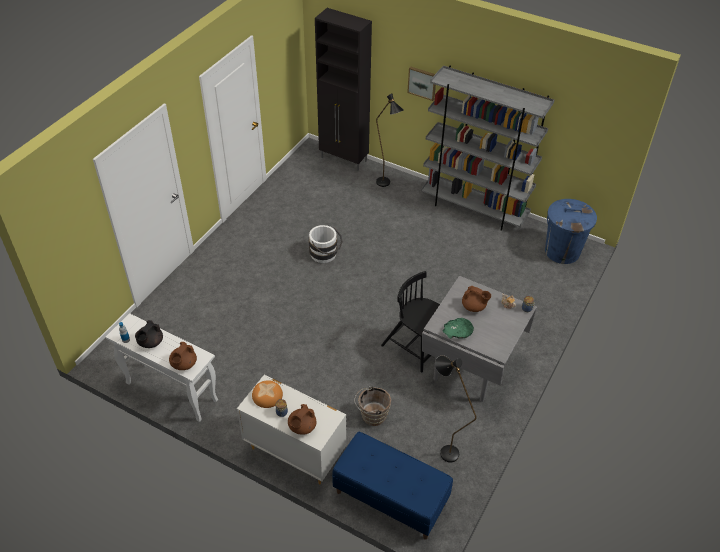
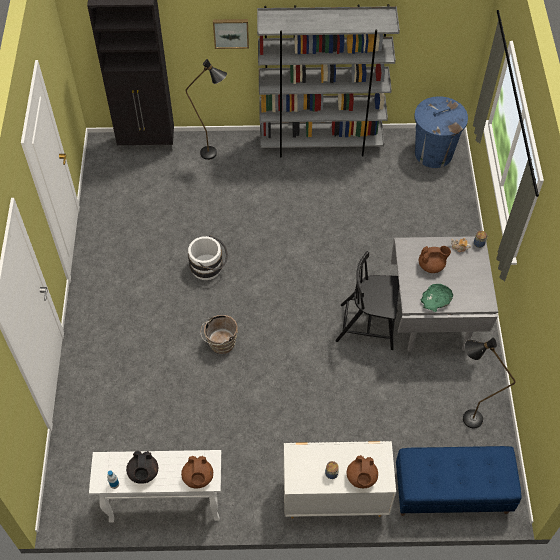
camera: 30 degrees left, 10 degrees up
(267, 396) = (304, 464): bread -> none
(371, 416) = (378, 420): brown bucket -> brown bucket (220, 344)

